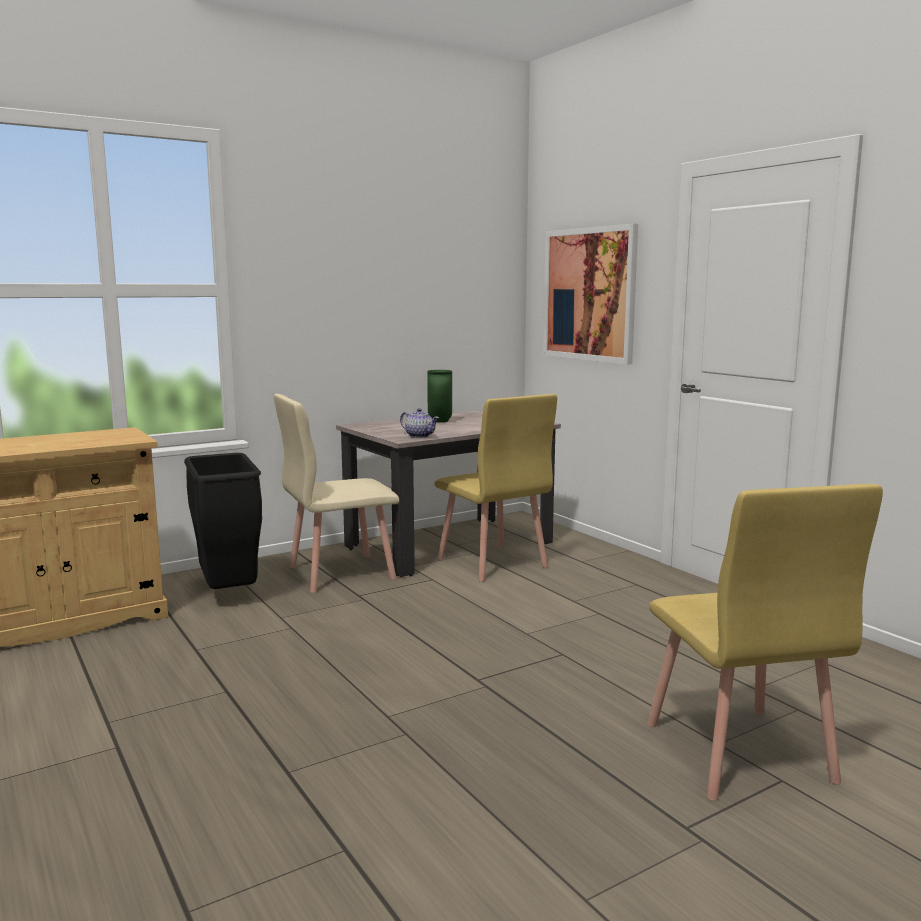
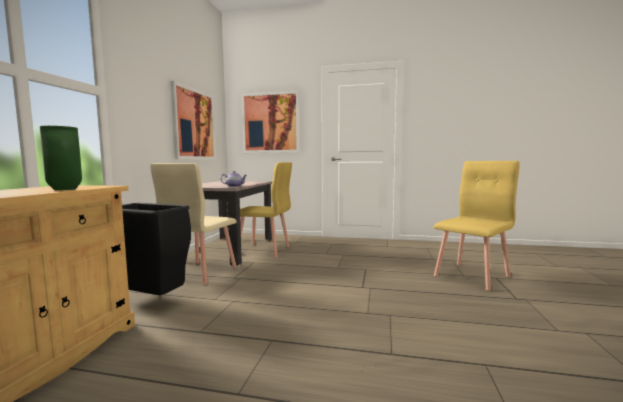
camera: 45 degrees left, 5 degrees down
(423, 308) = (194, 124): none -> picture
(440, 421) = (218, 183): green vase -> green vase (66, 189)
(737, 753) = (472, 275): yellow chair -> yellow chair turned 75 degrees counterclockwise

